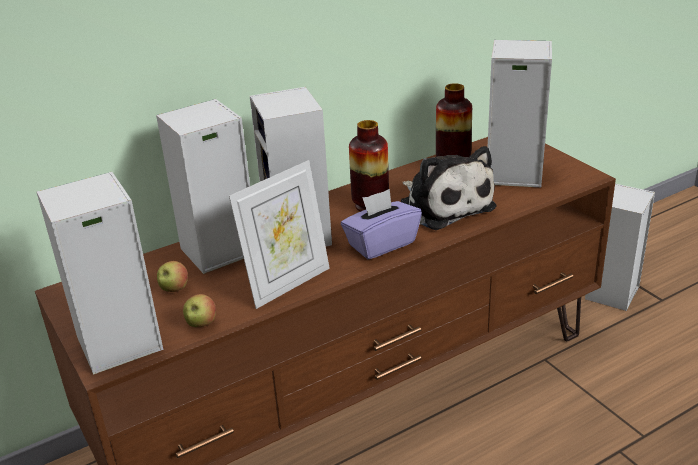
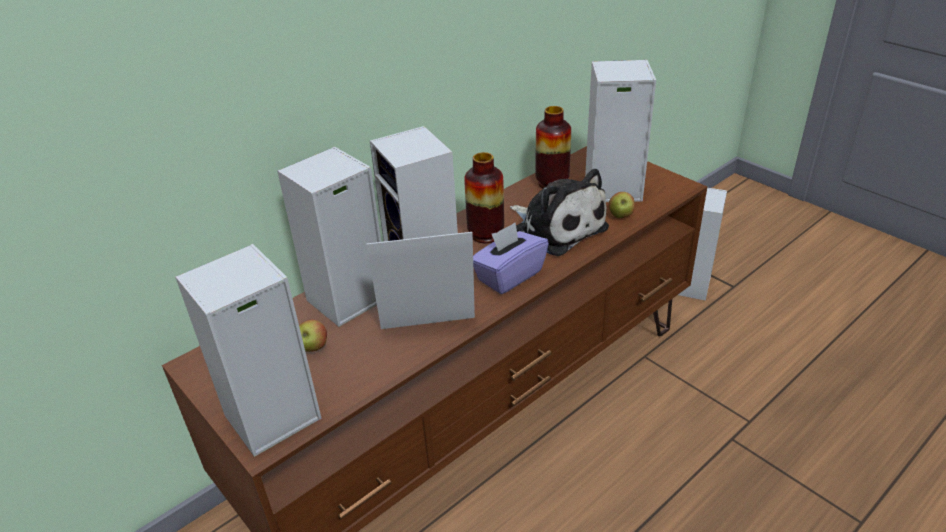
camera: 10 degrees left, 5 degrees up
(201, 324) = (353, 384): apple -> apple (620, 216)
(287, 284) = (428, 329): picture frame -> picture frame turned 135 degrees counterclockwise

